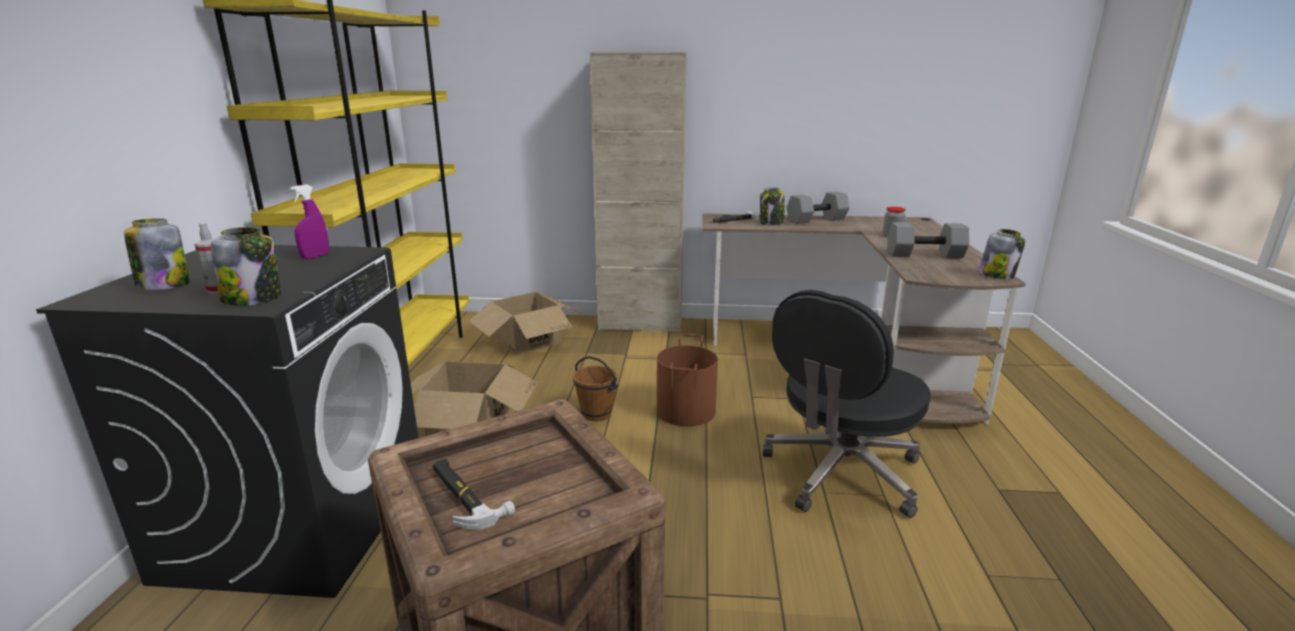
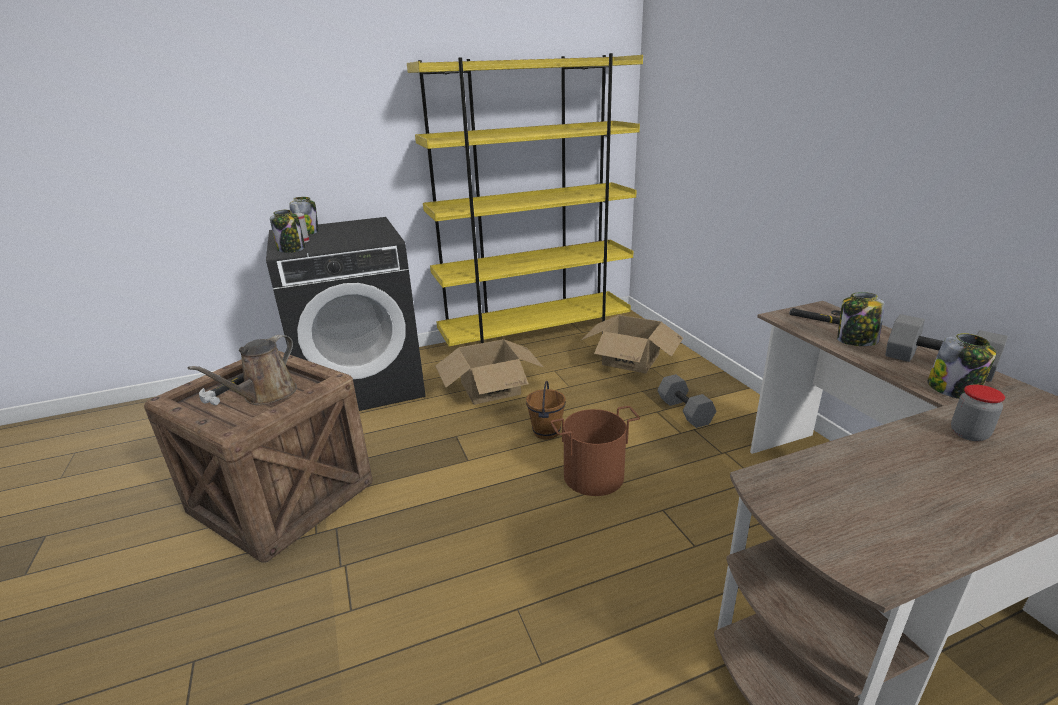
camera: 65 degrees right, 5 degrees up
(315, 256) = (372, 236): purple spray bottle -> none
(532, 468) = (266, 395): none -> brown watering can
(640, 324) = (735, 395): beige cabinet -> none
(841, 474) = (560, 616): black office chair -> none
(924, 255) = (893, 476): grey dumbbell -> grey dumbbell (683, 411)
(997, 275) = (886, 566): jar -> jar (953, 389)

